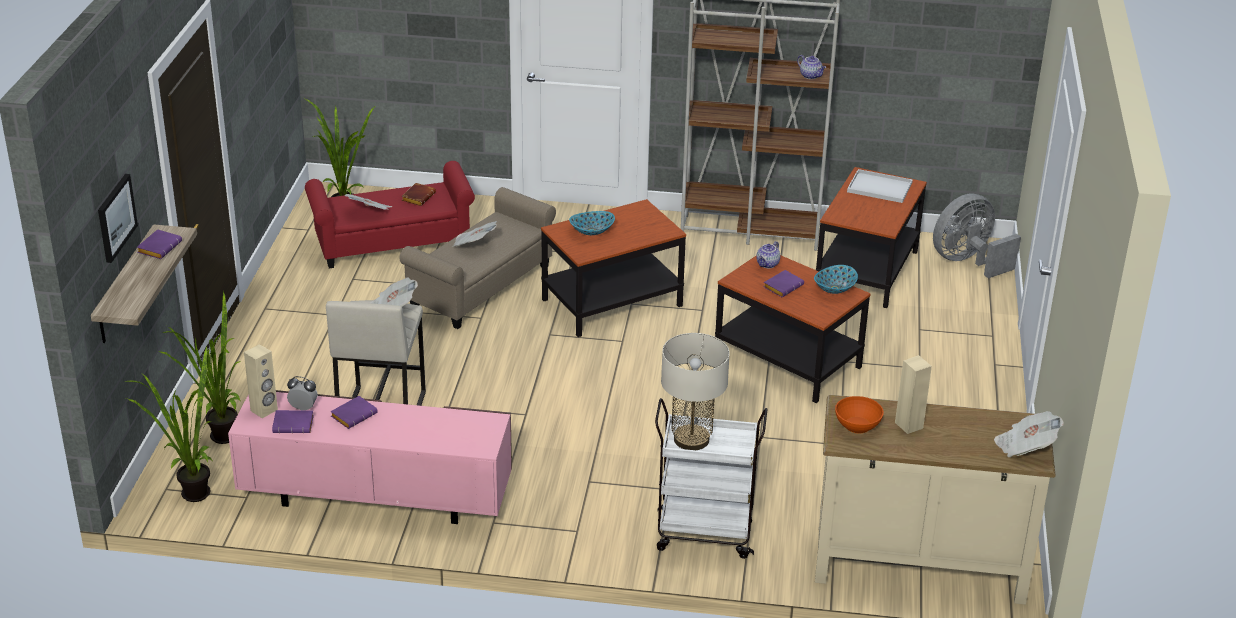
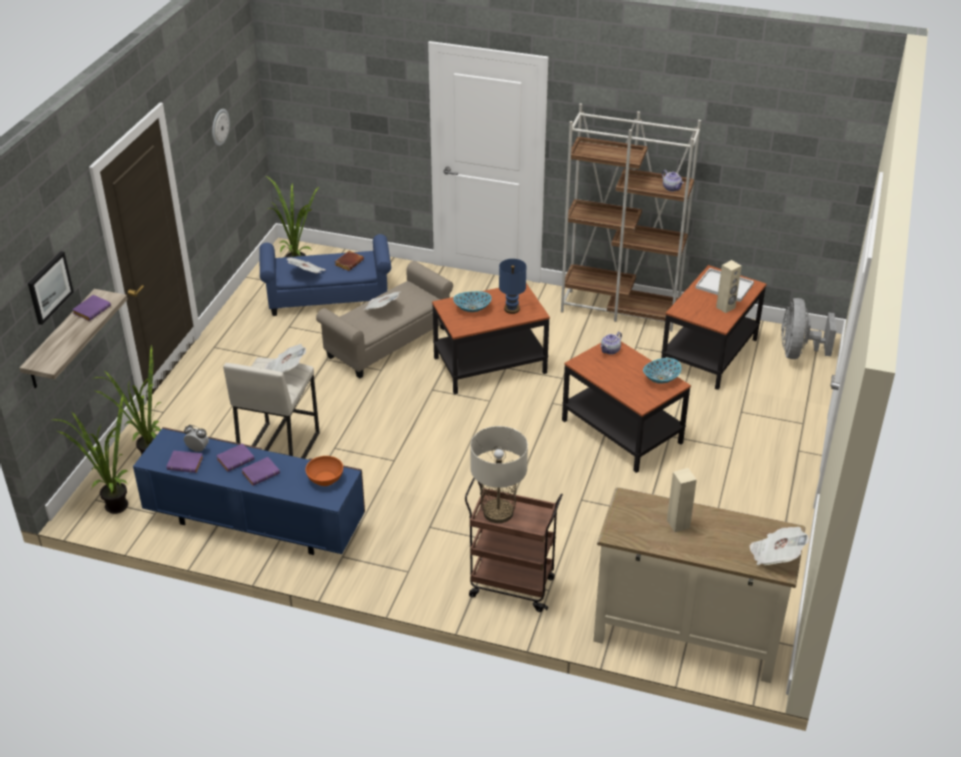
camera: 10 degrees right, 5 degrees up
(257, 35) = (219, 127): none -> wall clock
(264, 410) = (166, 448): beige speaker -> beige speaker (725, 307)
(375, 497) = (255, 524): pink tv stand -> blue tv stand
(392, 243) = (328, 298): red ottoman -> blue ottoman
(638, 229) = (511, 309): none -> blue table lamp
(703, 535) = (511, 587): white cart -> brown cart
(783, 286) = (618, 372): purple book -> purple book (261, 473)
(857, 425) = (633, 520): orange bowl -> orange bowl (325, 479)
(968, 262) = (798, 352): grey fan -> grey fan turned 60 degrees counterclockwise

